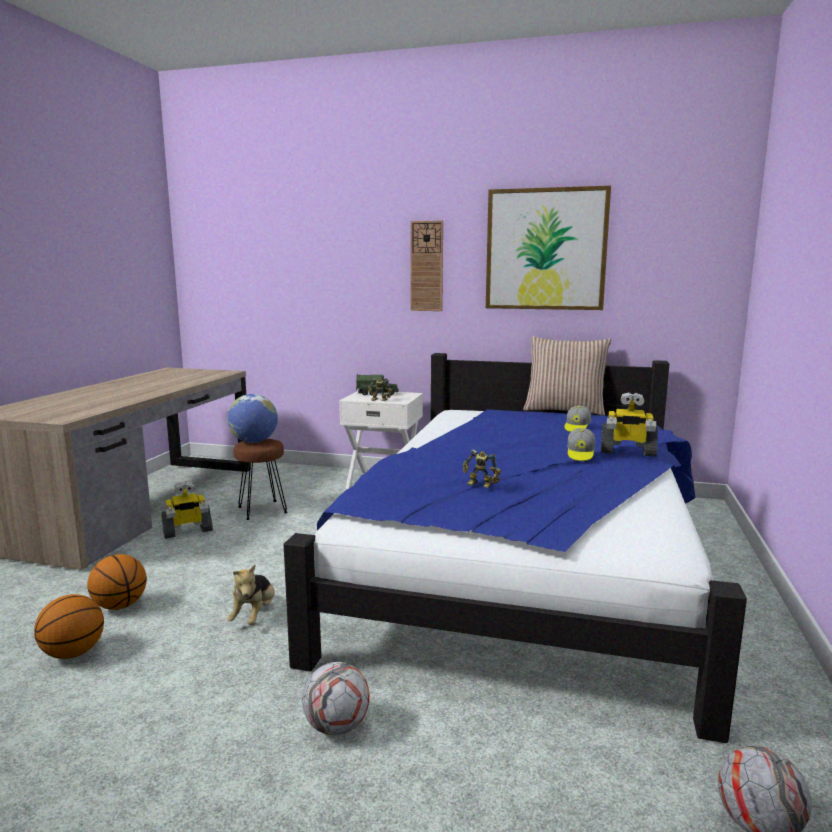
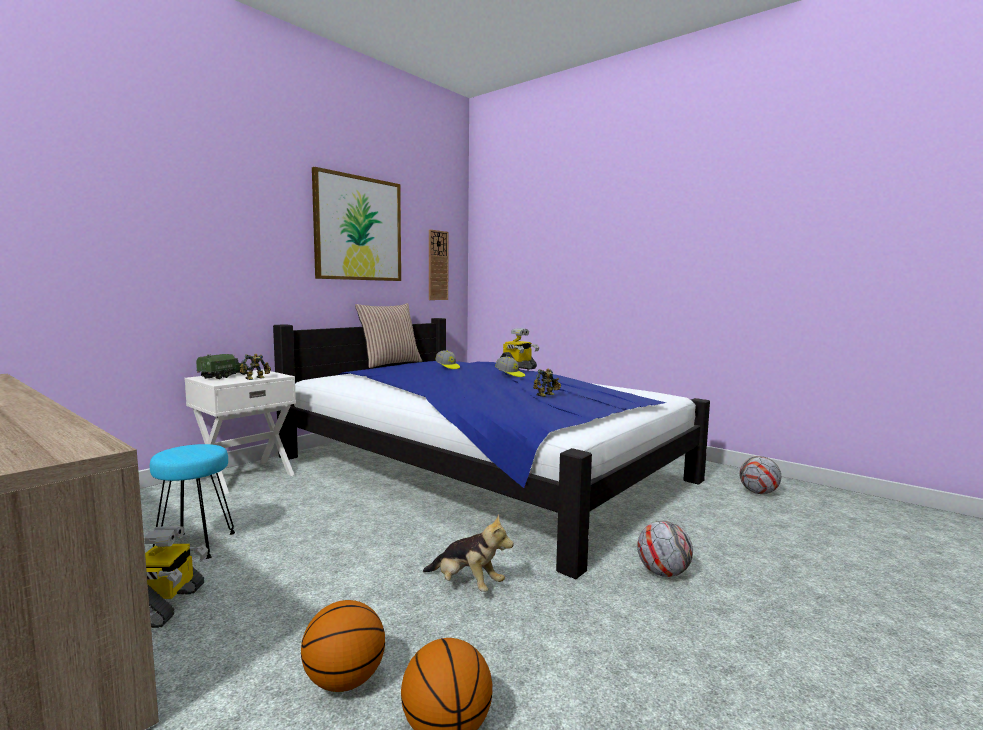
camera: 65 degrees left, 5 degrees down
(254, 442) = (179, 452): globe -> none
(262, 510) = (196, 545): brown stool -> turquoise stool
(426, 266) = (255, 233): wall clock -> wall clock (437, 265)

